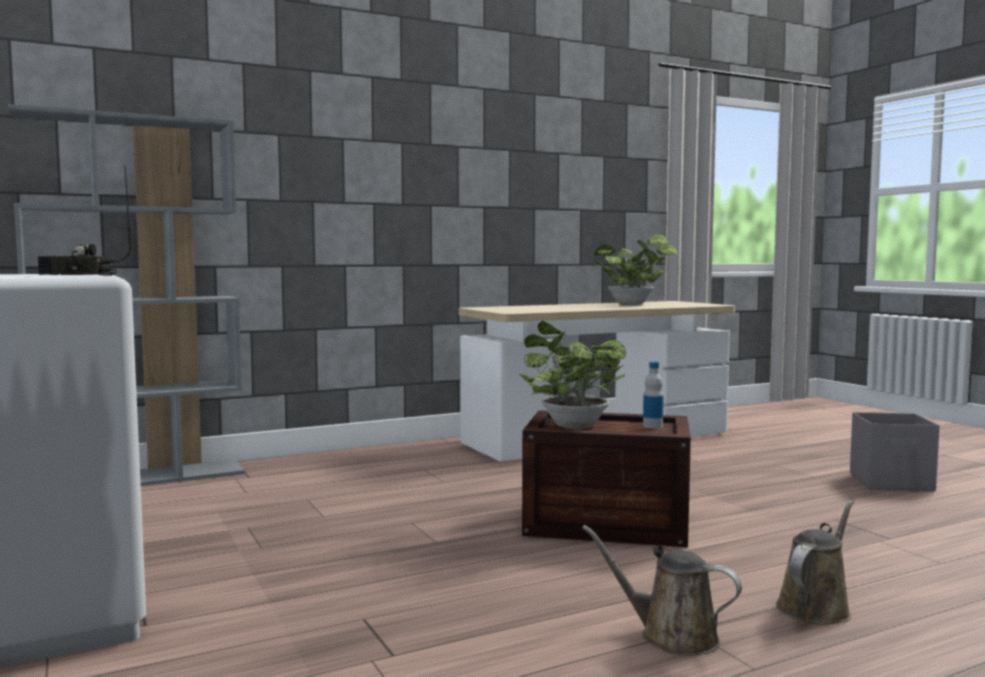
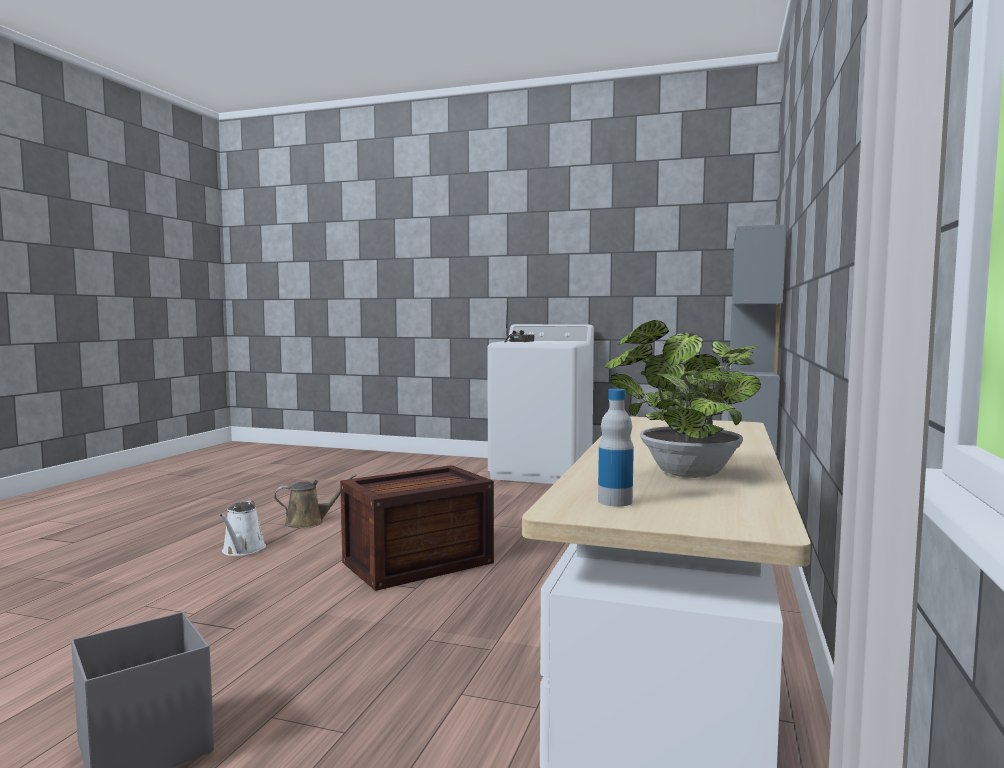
camera: 135 degrees right, 0 degrees up
(570, 425) = (443, 480): potted plant -> none
(652, 426) = (388, 491): bottle -> bottle (615, 501)
(816, 607) = (242, 550): brown watering can -> white watering can

